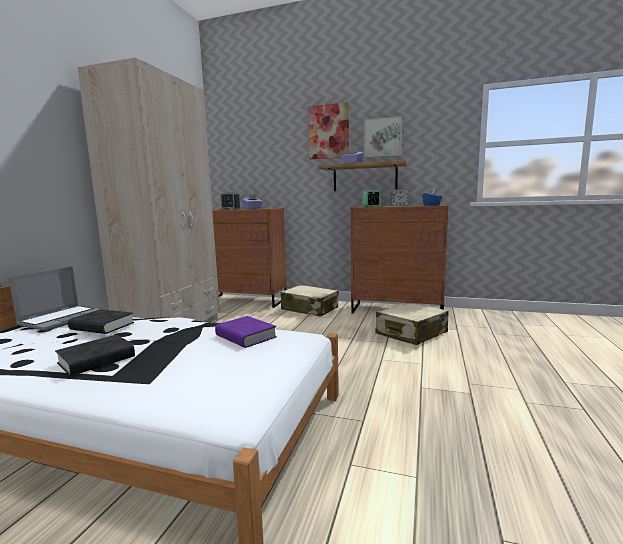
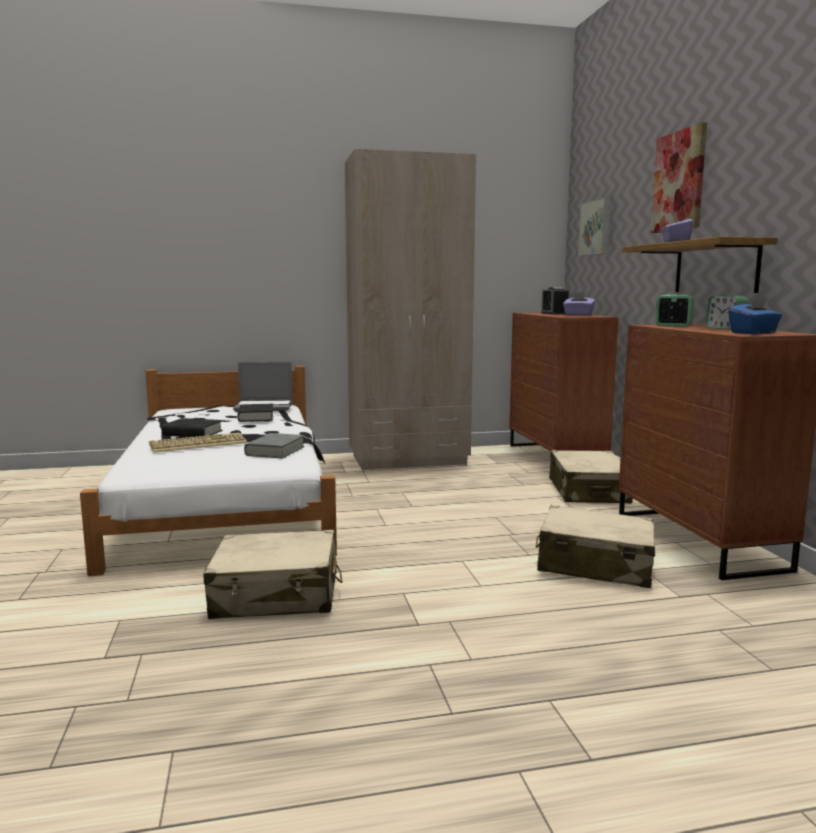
camera: 60 degrees right, 0 degrees up
(161, 361) = (198, 444): none -> keyboard
(245, 336) = (275, 451): purple book -> grey book
(382, 137) = (746, 186): picture -> picture (597, 227)
(399, 435) = (276, 595): none -> beige suitcase

